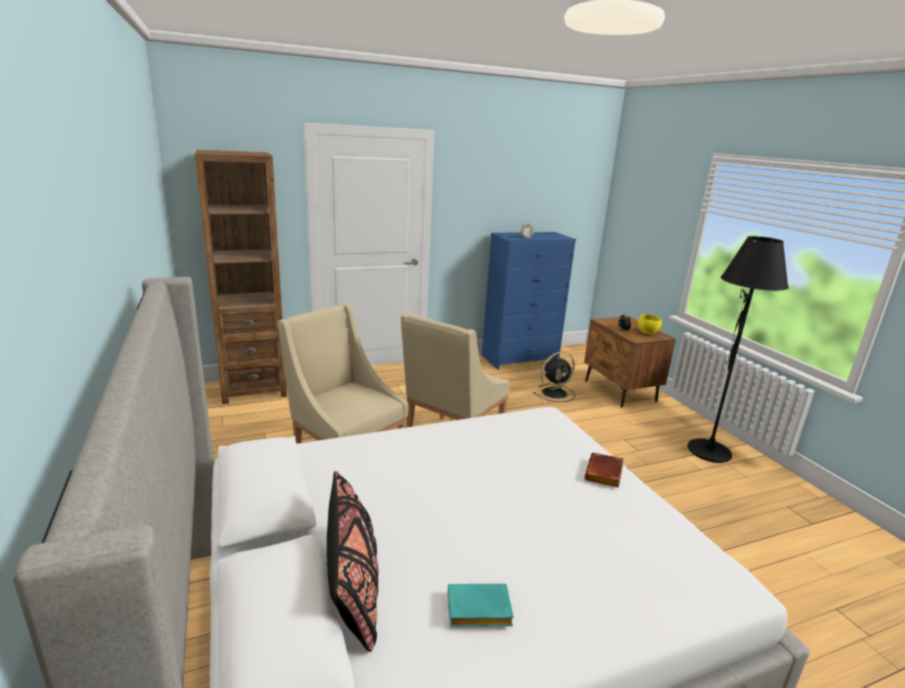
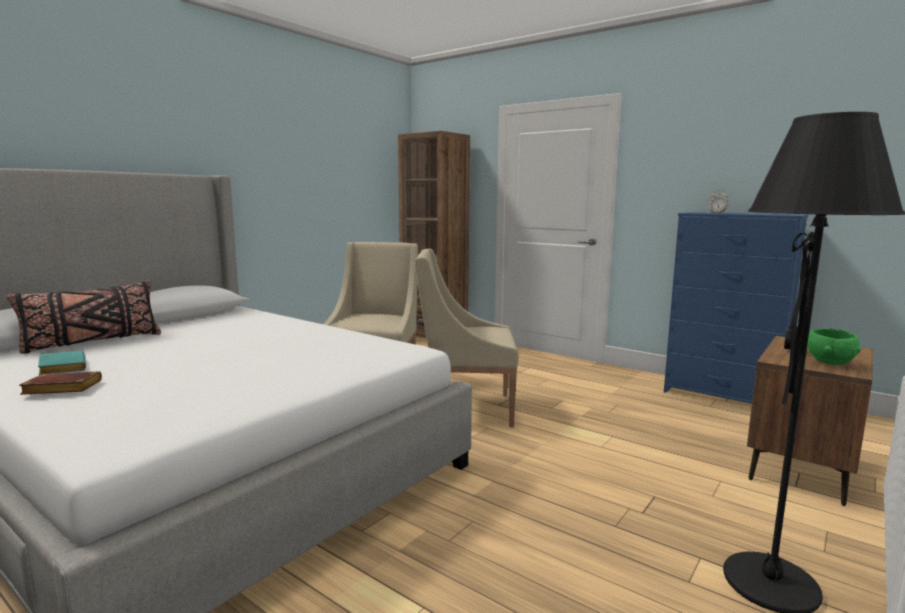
camera: 60 degrees right, 10 degrees down
(555, 393) = (682, 431): black fan -> none
(605, 474) = (303, 379): brown book -> brown book (60, 389)
(647, 333) = (829, 363): yellow bowl -> green bowl

